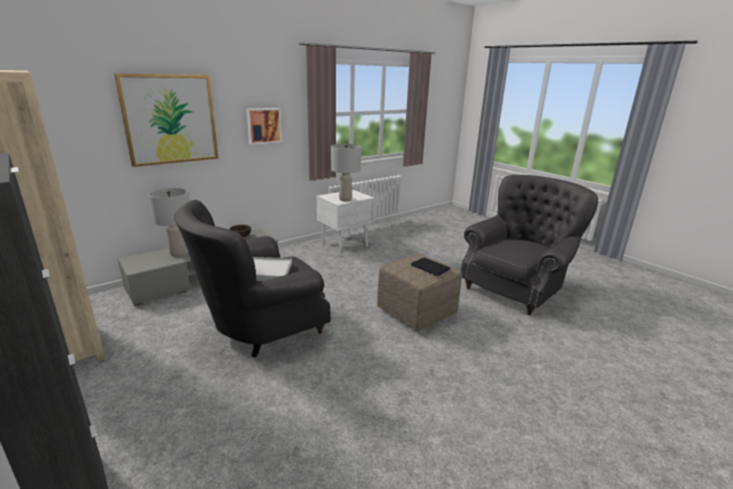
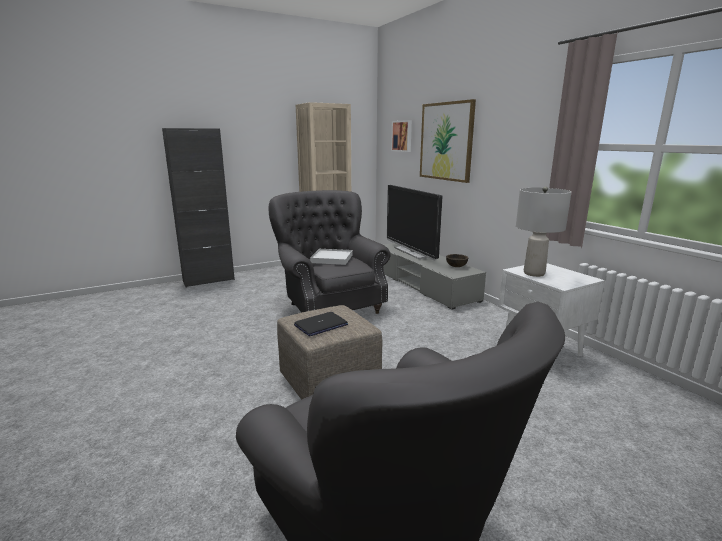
camera: 100 degrees right, 5 degrees down
(178, 253) = (412, 252): grey table lamp -> television
(263, 125) = (514, 155): picture -> picture (402, 136)

